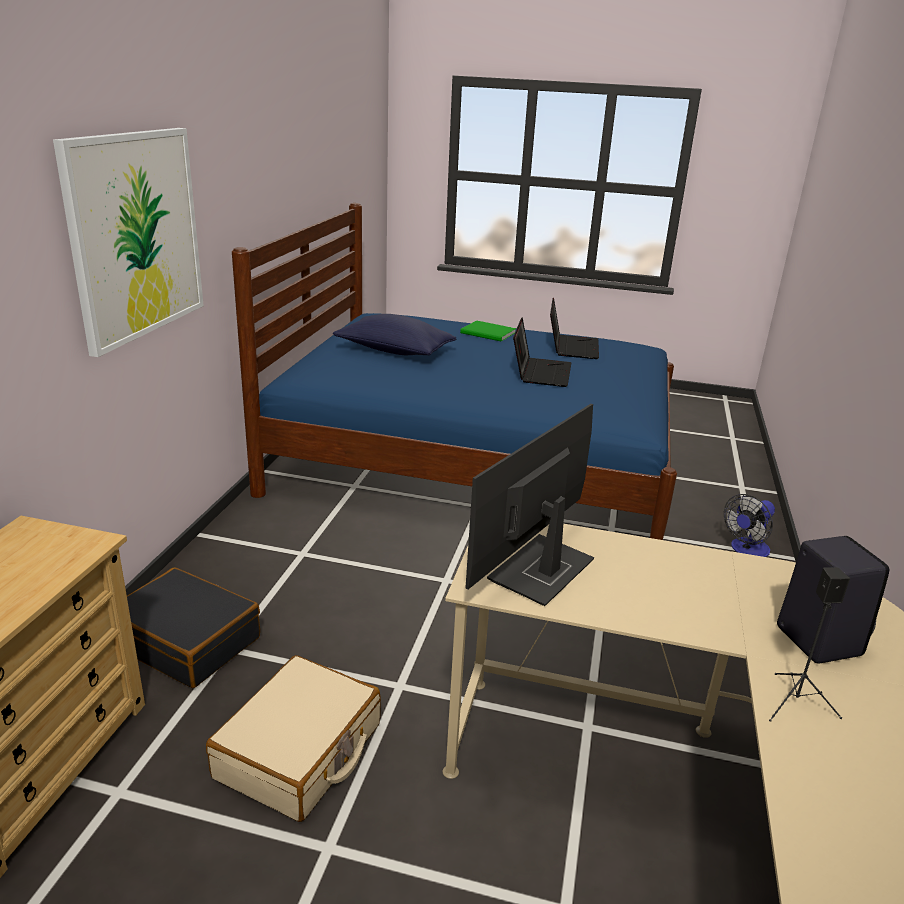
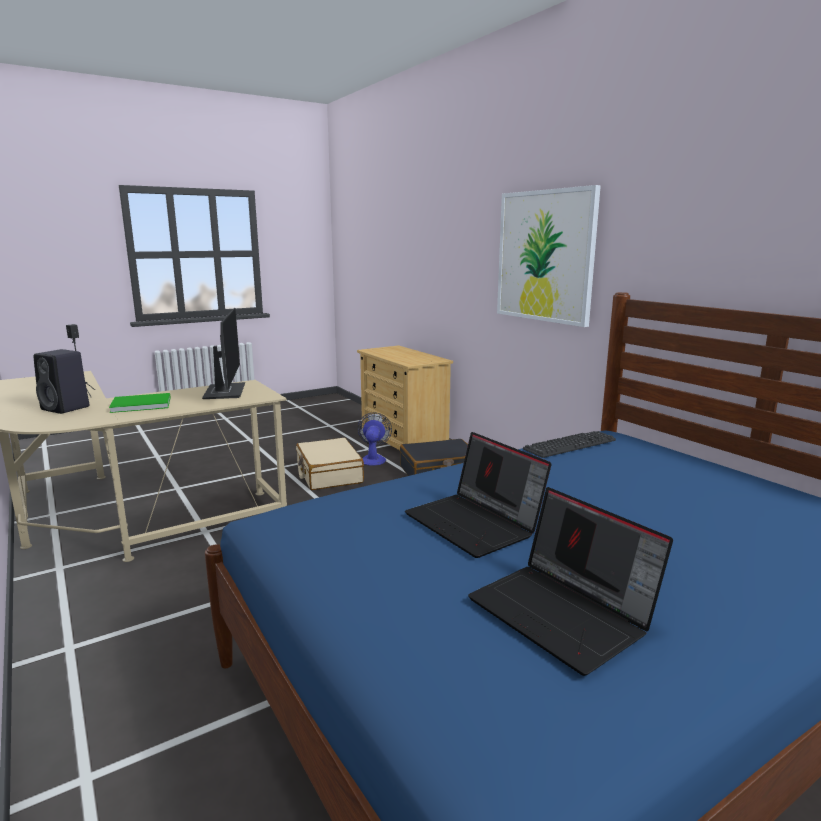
camera: 135 degrees right, 10 degrees down
(364, 377) = (570, 445): none -> keyboard
(394, 351) = (648, 476): blue pillow -> none
(489, 333) = (712, 568): green book -> green book (139, 404)
(746, 550) = (98, 772): fan -> fan (373, 459)

